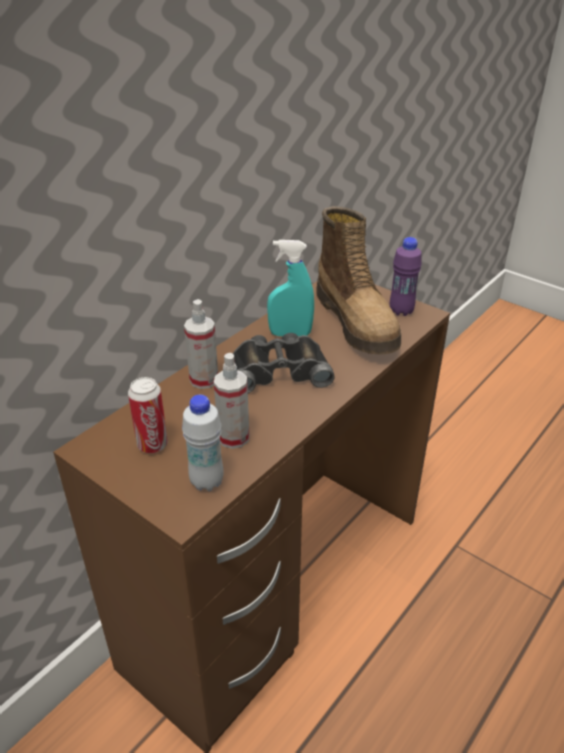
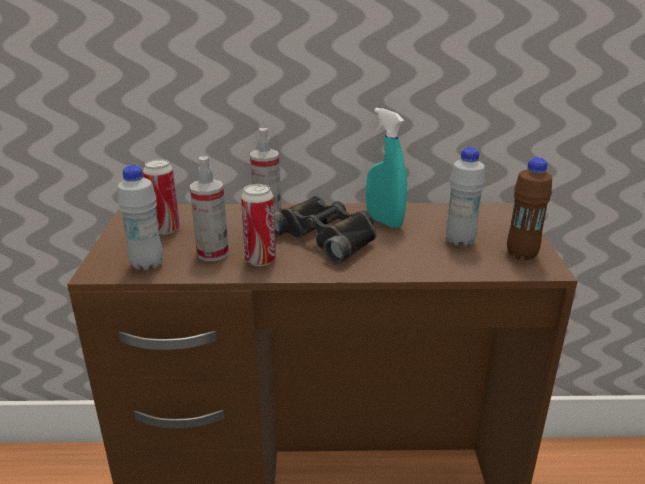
camera: 50 degrees right, 10 degrees down
(276, 418) = (260, 260): none -> can
(357, 321) = (460, 241): boot -> white bottle
(401, 311) = (521, 254): purple bottle -> brown bottle

